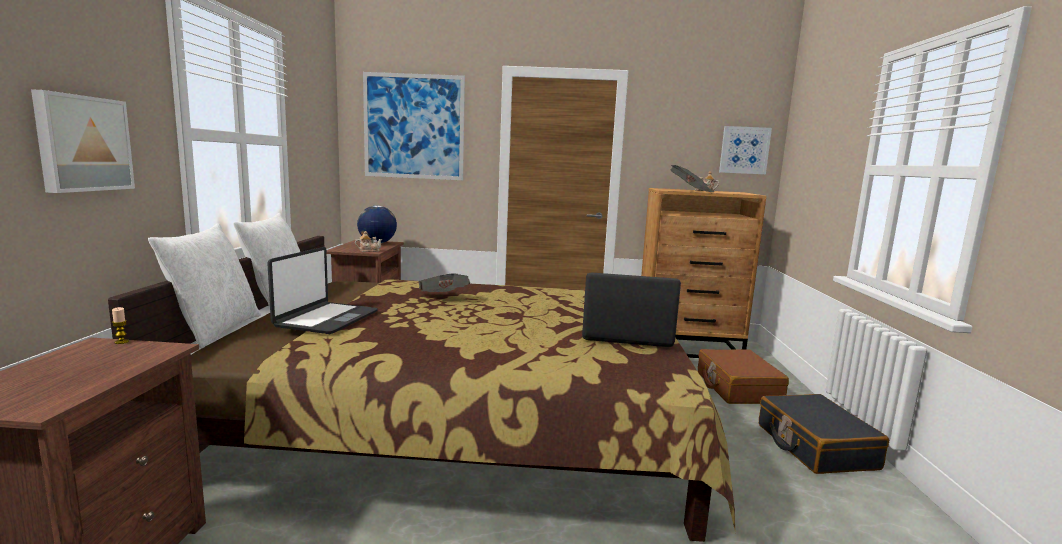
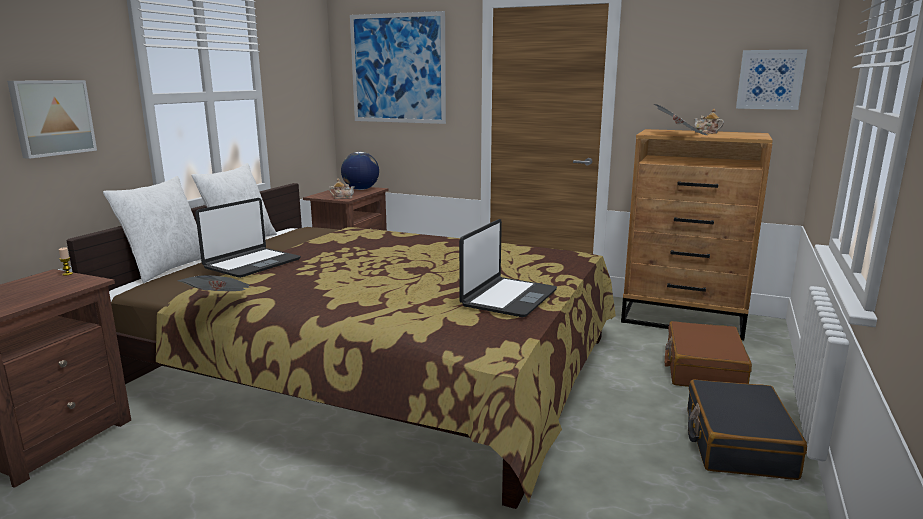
camera: 20 degrees right, 5 degrees up
(444, 298) = (375, 249): newspaper -> newspaper (220, 302)
(626, 335) = (508, 298): laptop -> laptop turned 90 degrees clockwise

